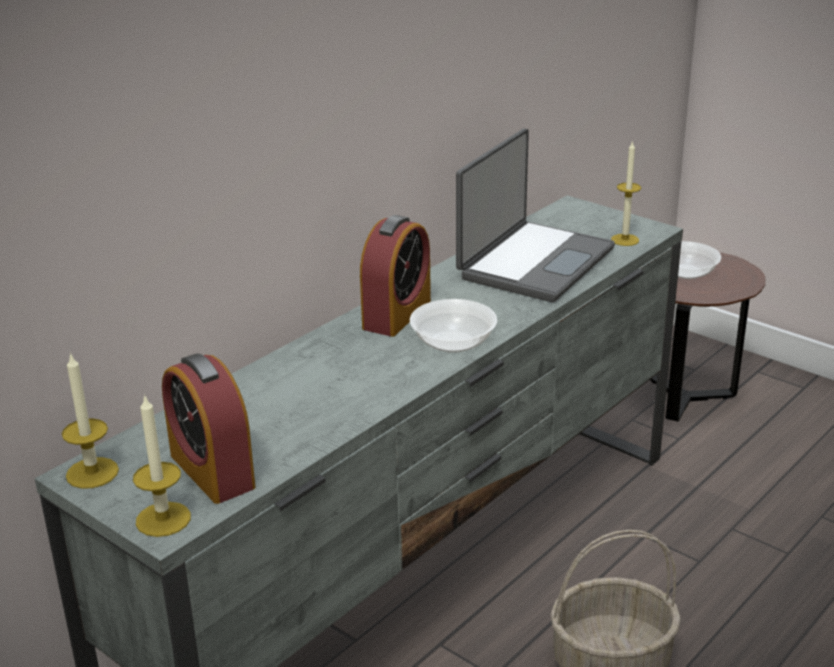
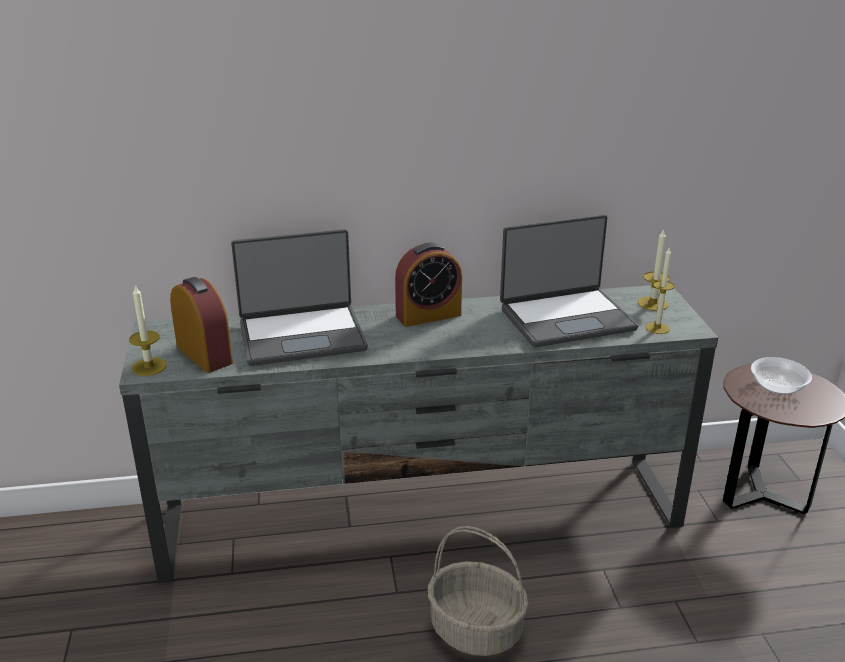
camera: 40 degrees right, 0 degrees up
(92, 473) = (158, 330): candle -> candle (653, 303)
(212, 471) = (204, 355): alarm clock -> alarm clock turned 135 degrees clockwise
(295, 395) = (302, 336): none -> laptop
(453, 343) = (431, 345): bowl -> none

